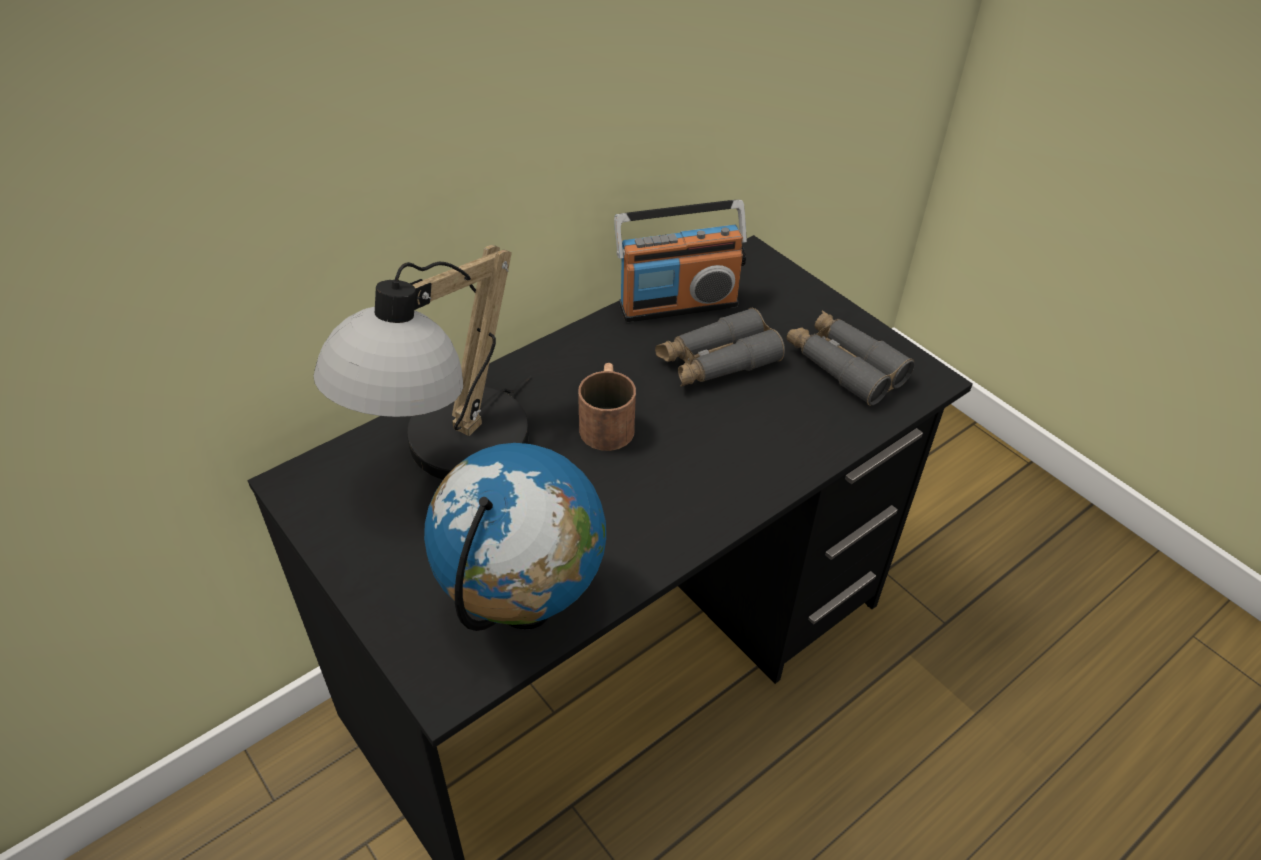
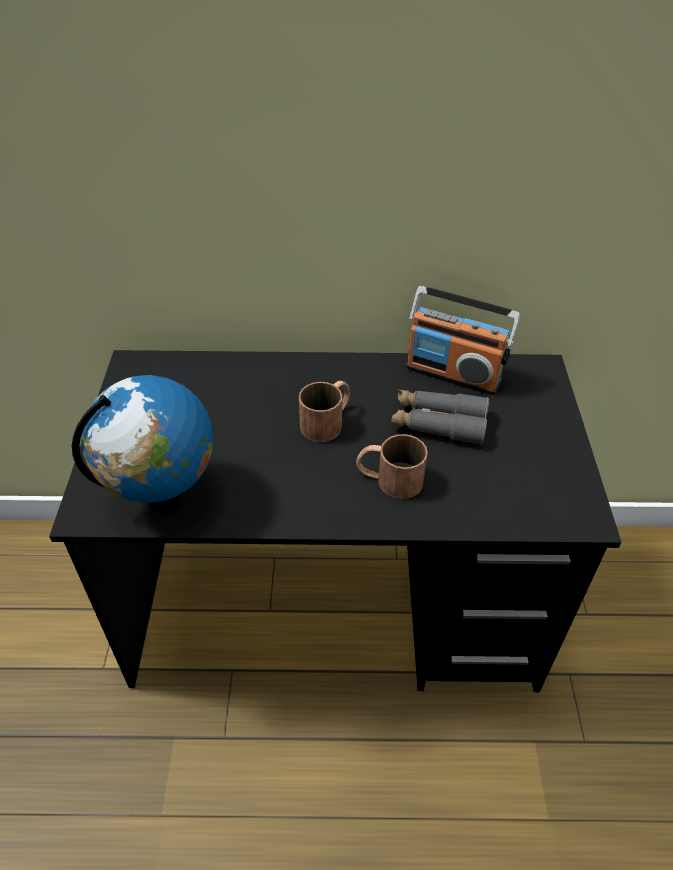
camera: 40 degrees right, 0 degrees up
(447, 460) = (215, 394): table lamp -> none
(731, 444) = (389, 479): none -> brown mug
(844, 366) = (528, 474): grey binoculars -> none

